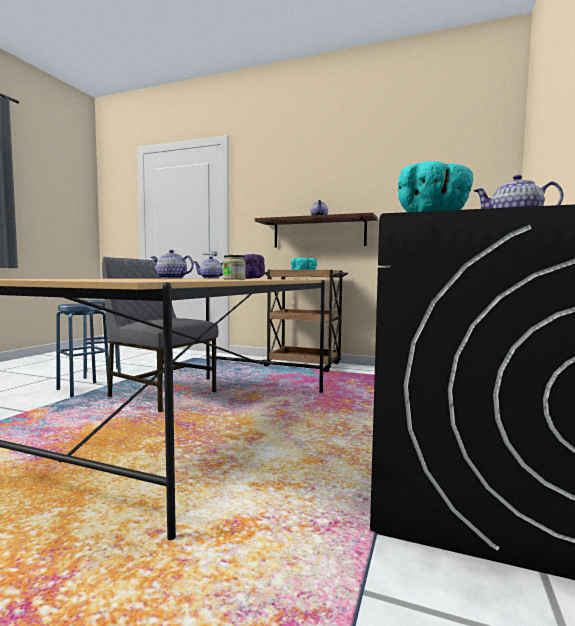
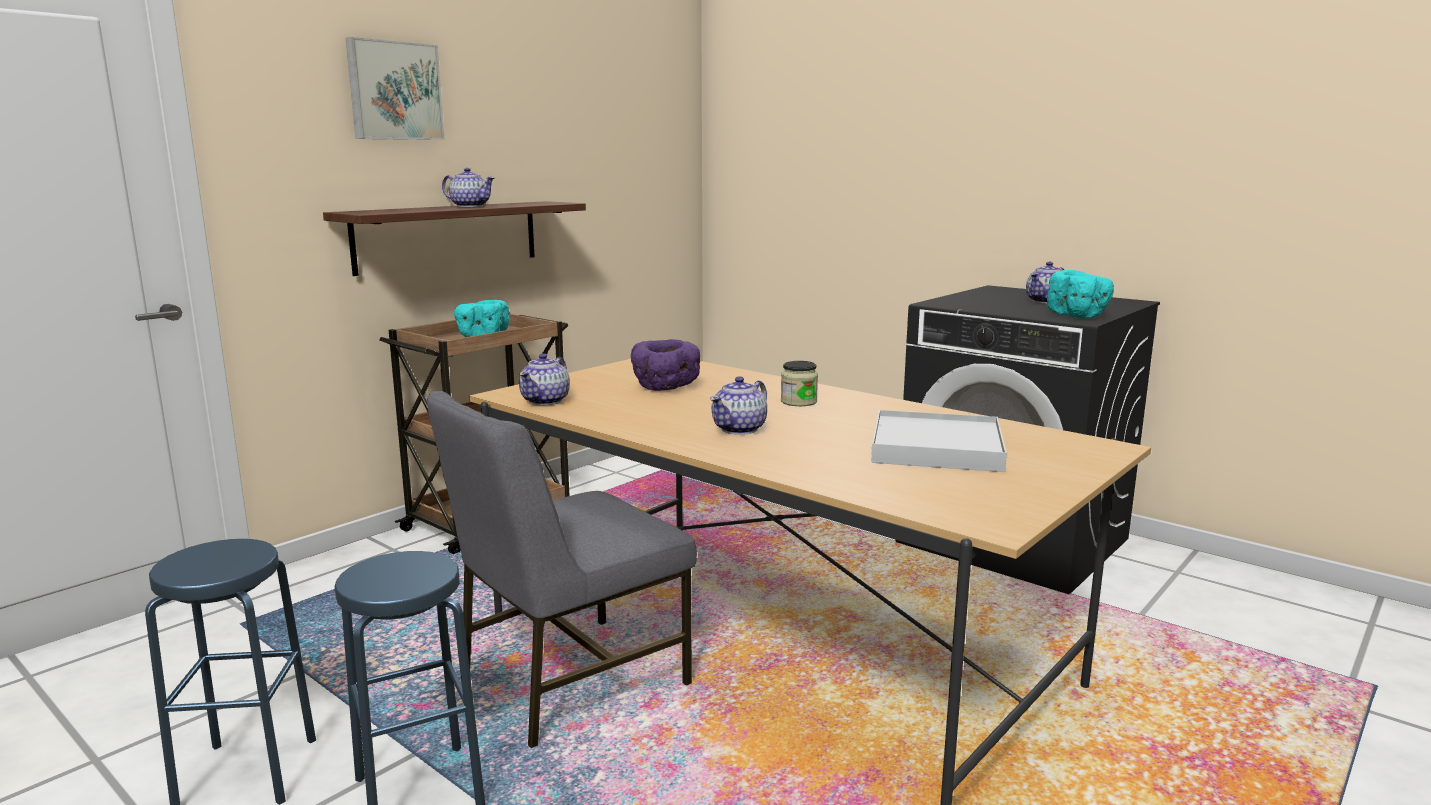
camera: 70 degrees left, 10 degrees up
(135, 279) = (936, 448): none -> white tray
(300, 172) = (394, 91): none -> picture

